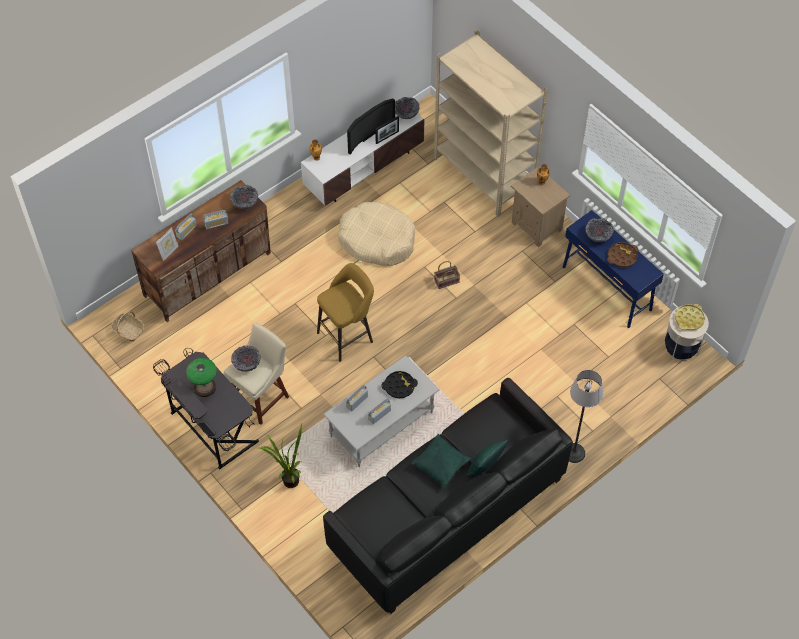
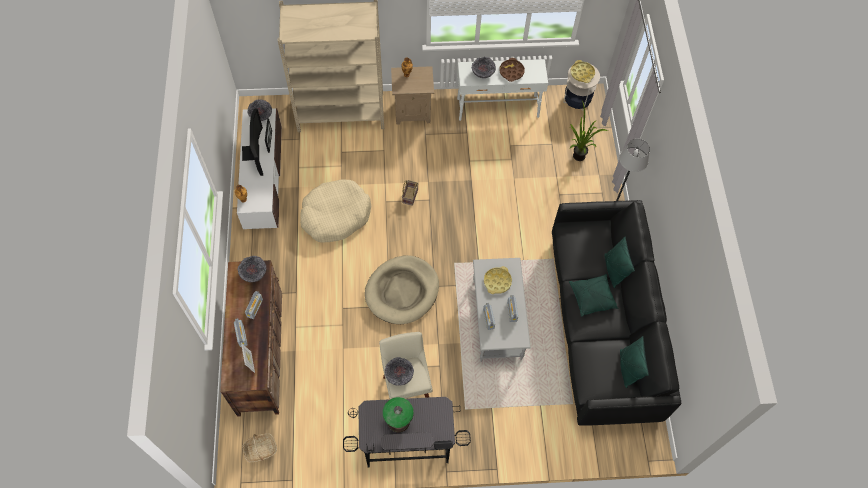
camera: 55 degrees left, 5 degrees up
(287, 480) = (496, 418): potted plant -> potted plant (576, 158)
(347, 336) = (402, 291): yellow stool -> beige dog bed
(393, 532) = (628, 368): none -> green pillow
(399, 386) = (497, 281): black tray -> yellow tray
(606, 289) = (498, 108): blue console table -> white console table

